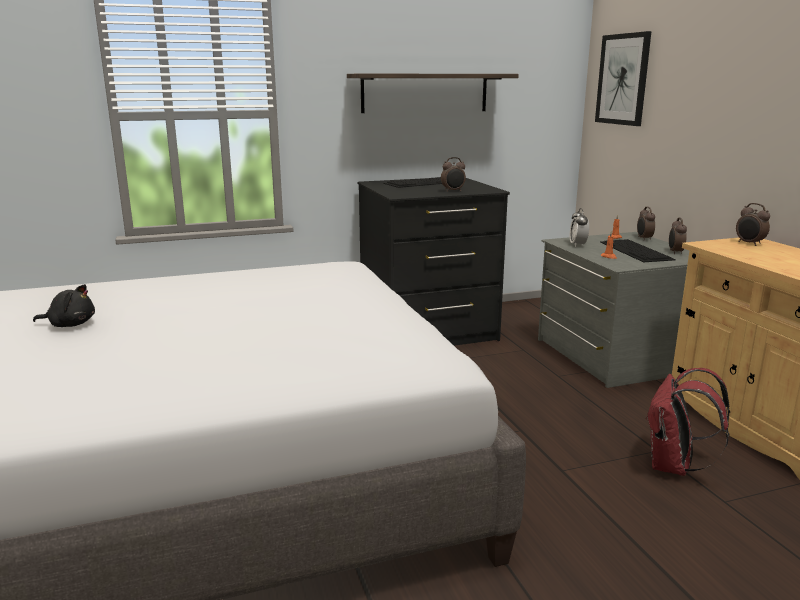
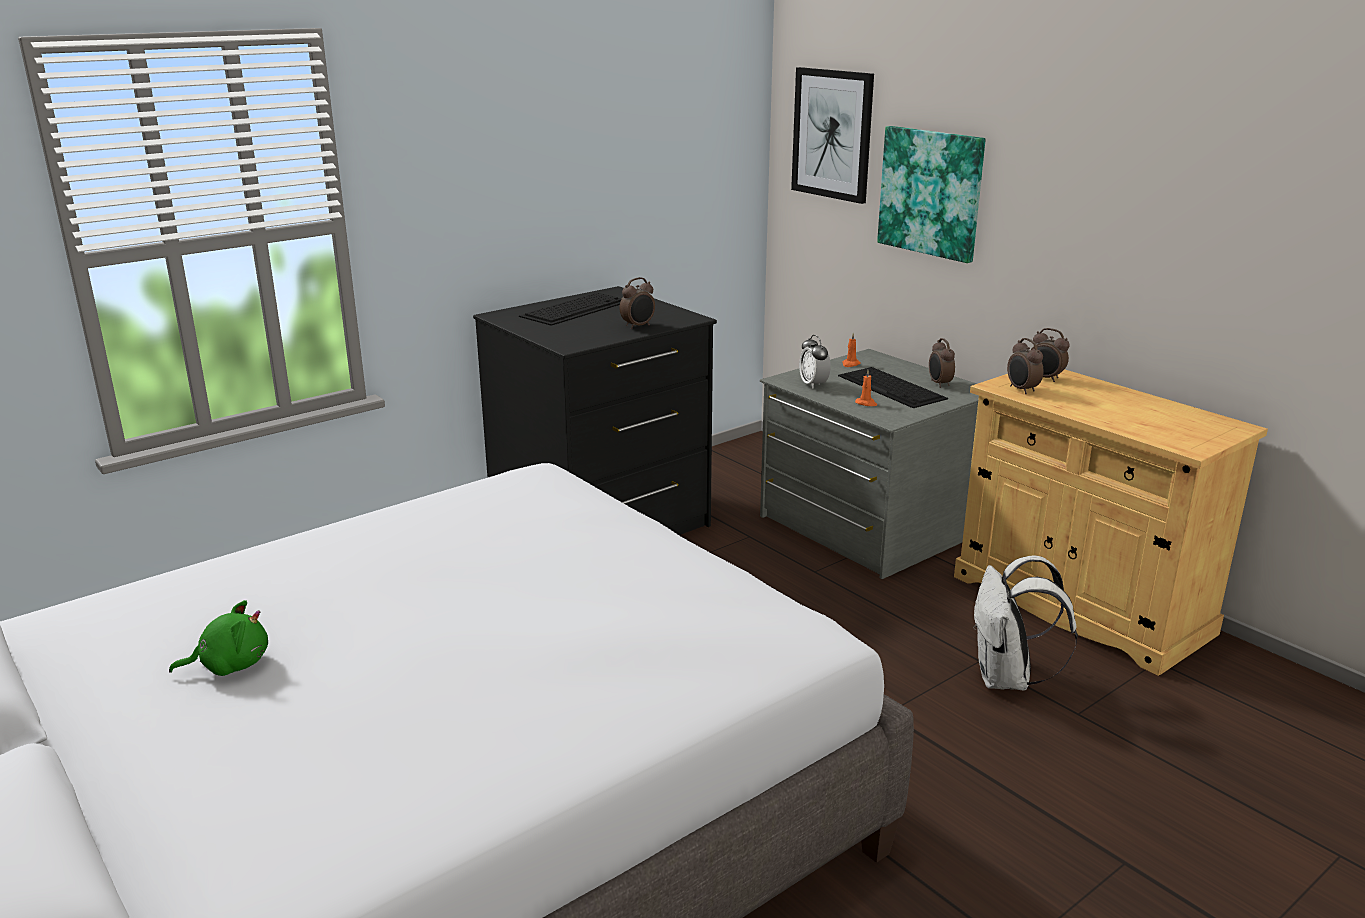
camera: 20 degrees left, 5 degrees up
(70, 324) = (230, 665): black plush toy -> green plush toy
(425, 93) = (559, 168): shelf -> none
(644, 239) = (887, 362): alarm clock -> alarm clock (1021, 390)
(674, 466) = (1007, 679): red backpack -> white backpack
(684, 112) = (931, 192): none -> picture

